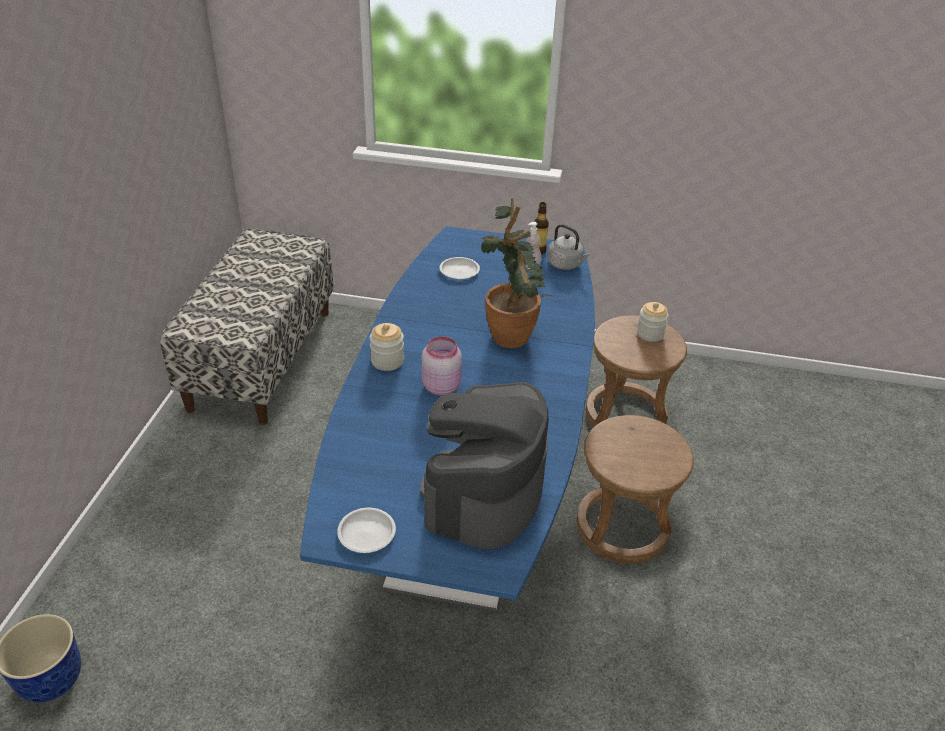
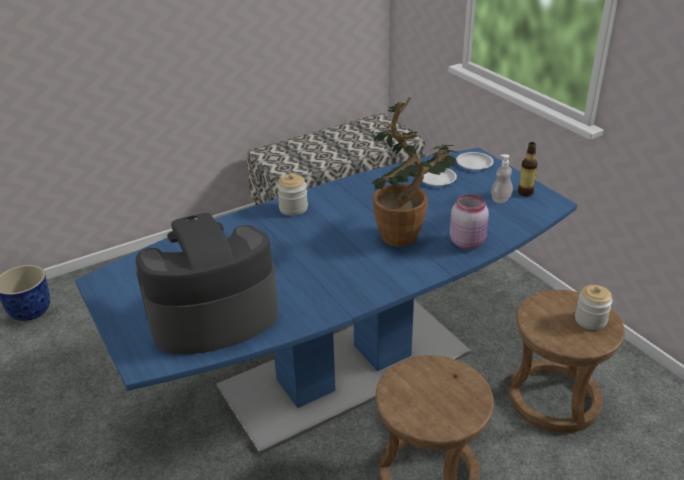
camera: 50 degrees right, 5 degrees down
(367, 533) = (119, 292): white plate -> white plate (474, 163)
(441, 386) = (299, 240): pink jar -> pink jar (468, 242)
(566, 264) = (533, 212): grey kettle -> none

